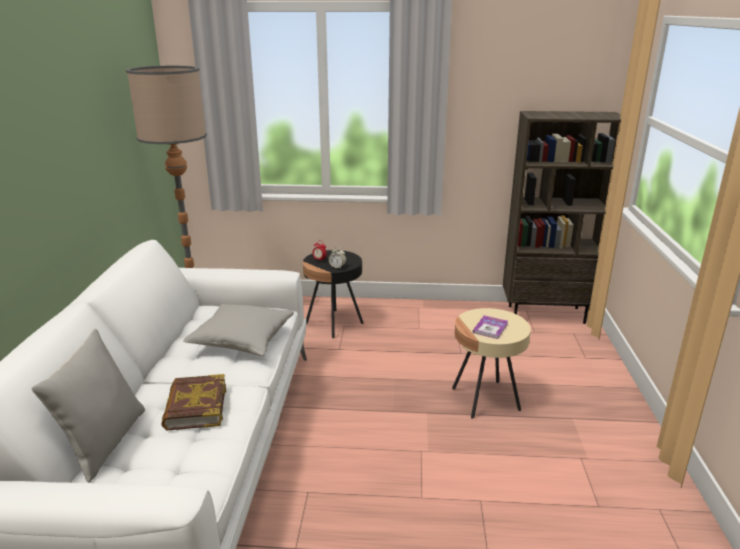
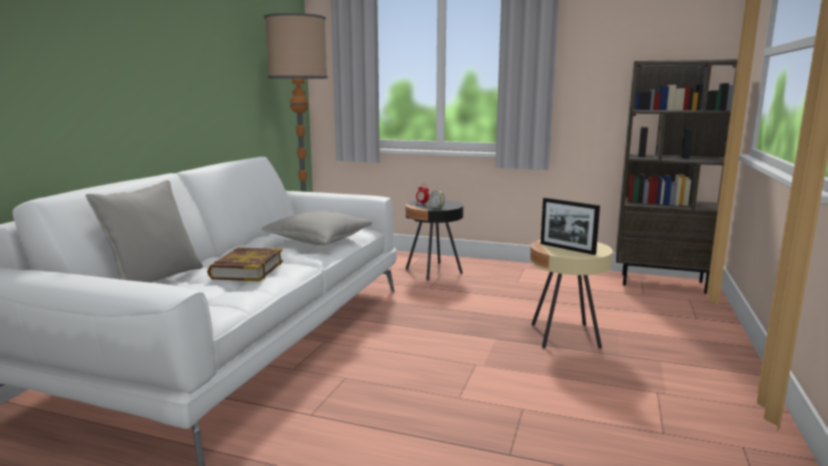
camera: 15 degrees right, 10 degrees down
(490, 328) = (567, 248): book -> picture frame

